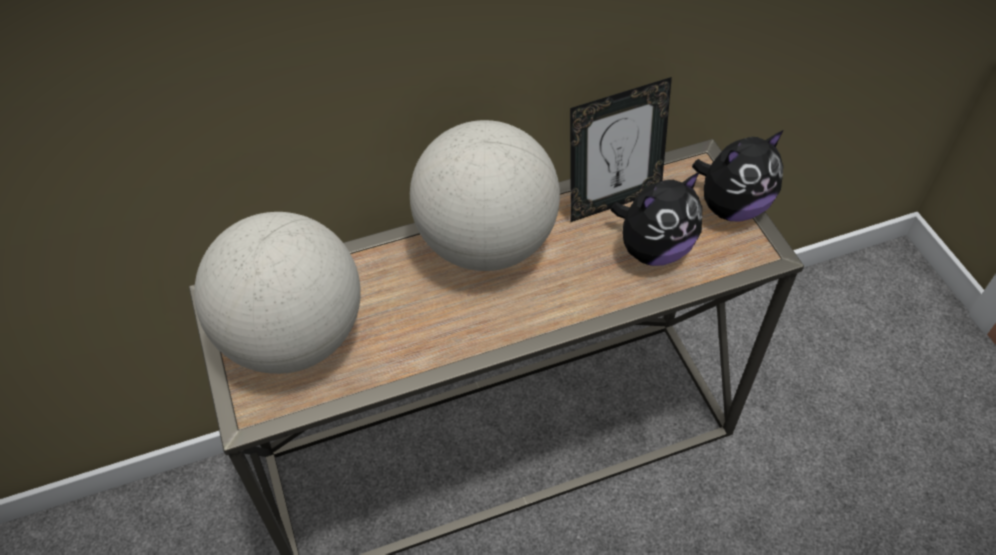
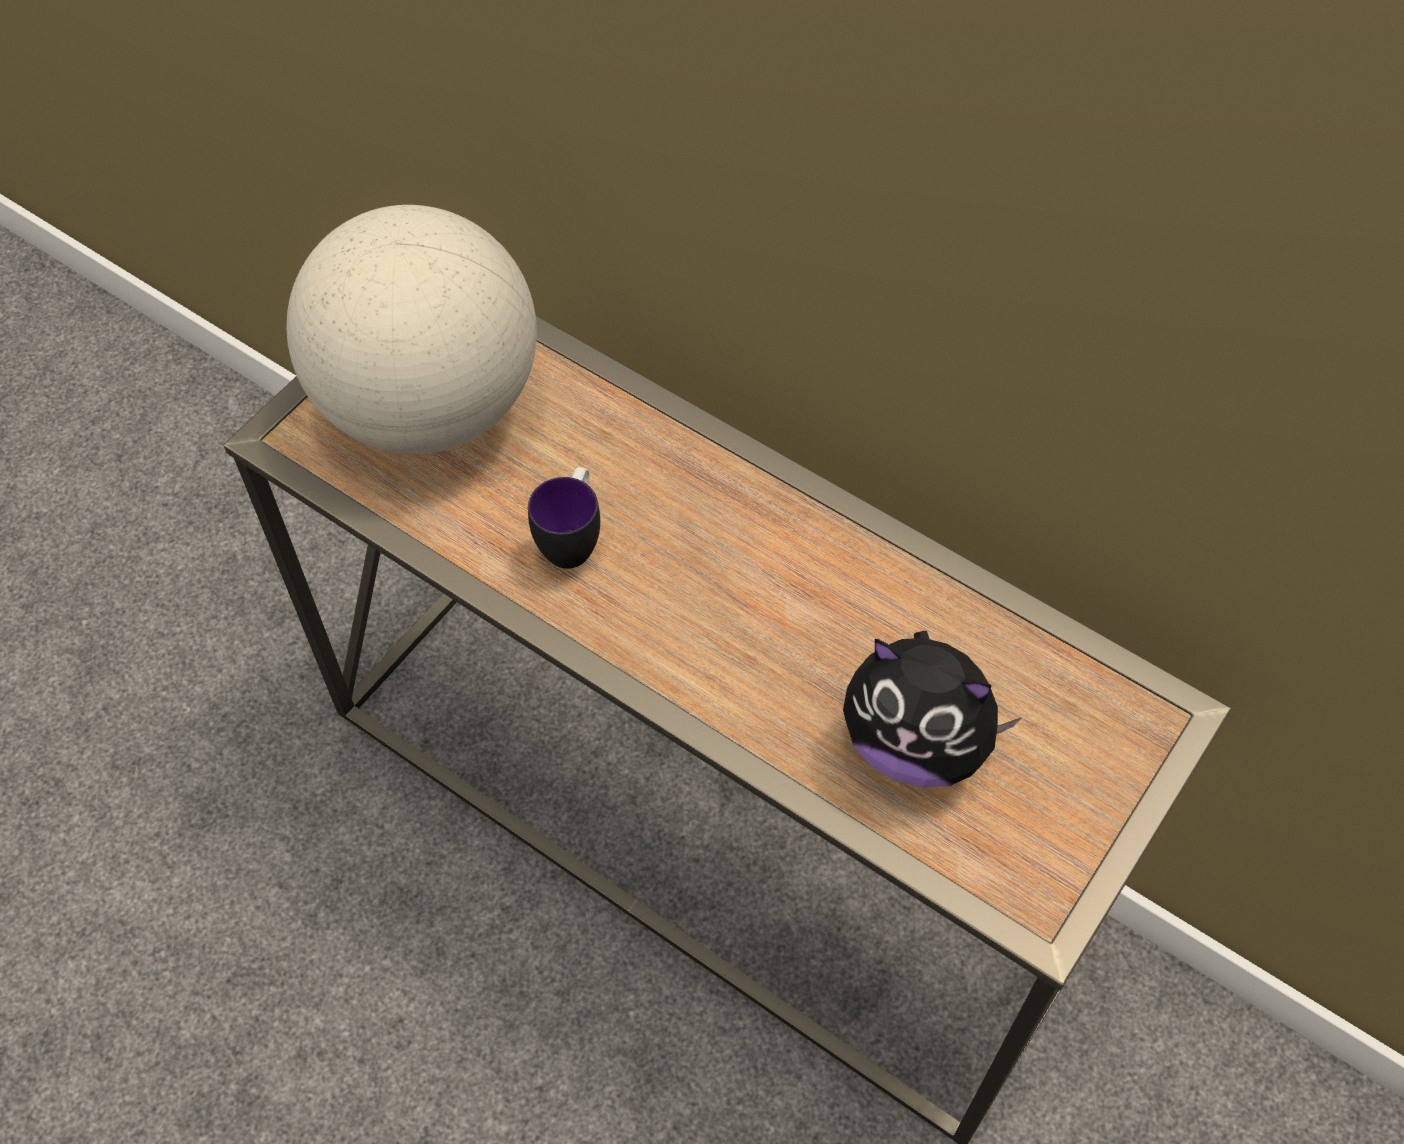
camera: 55 degrees right, 5 degrees up
(435, 318) = (572, 540): none -> mug
(485, 243) = (746, 521): globe -> none
(612, 200) = (967, 636): picture frame -> none
(732, 206) = (1101, 812): plush toy -> none

